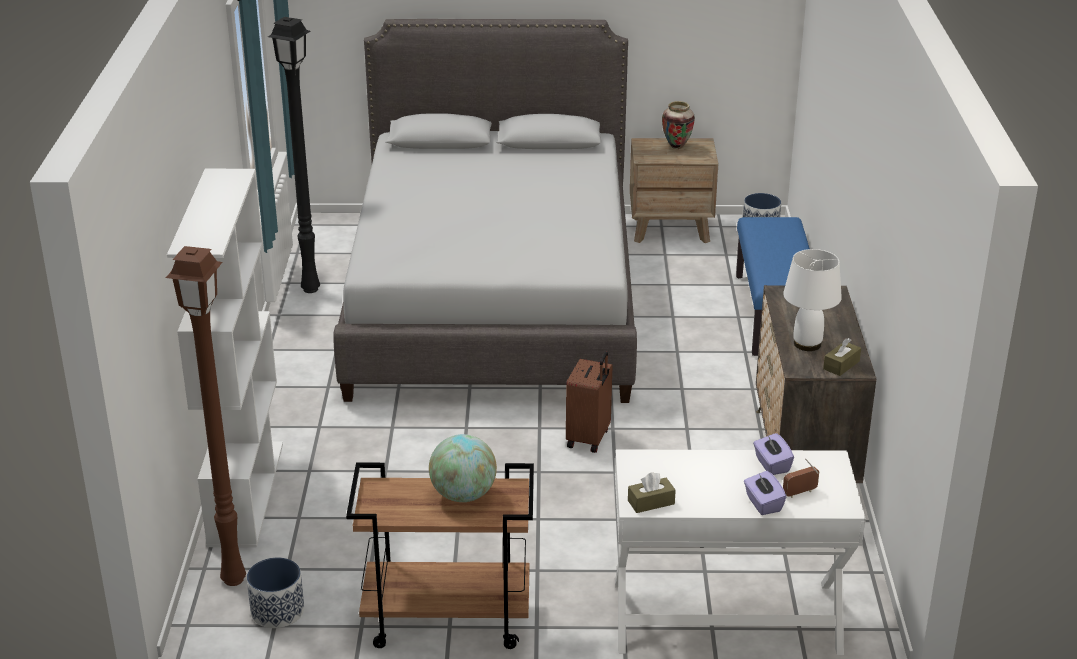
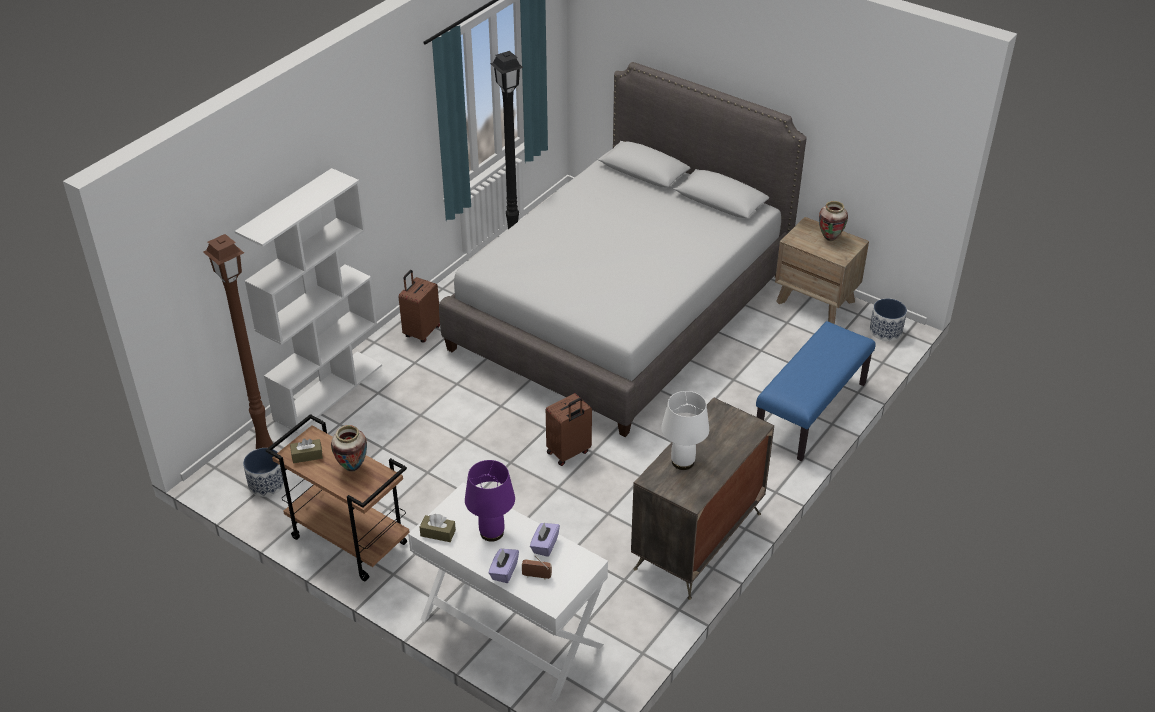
camera: 35 degrees right, 10 degrees up
(292, 396) = (421, 332): none -> brown suitcase
(463, 495) = (352, 468): globe -> vase
(706, 477) = (492, 532): none -> purple table lamp
(841, 365) = (685, 491): brown tissue box -> brown tissue box (307, 455)

